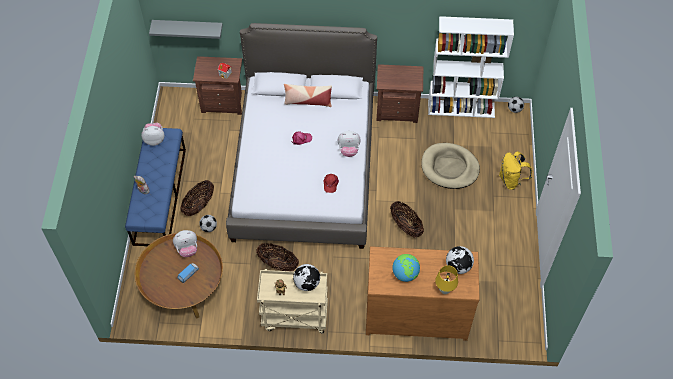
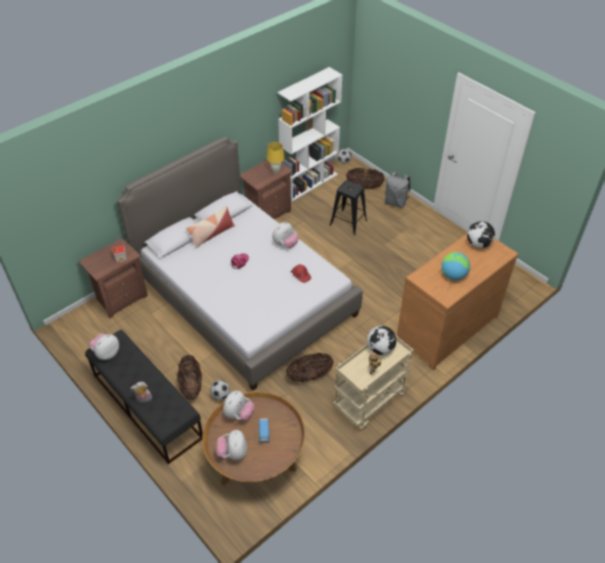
camera: 45 degrees left, 10 degrees down
(157, 270) = (233, 453): none -> plush toy
(160, 195) = (146, 406): blue bench -> black bench
(188, 27) = (61, 230): grey shelf -> none
(406, 226) = (367, 279): basket -> basket (364, 187)
(444, 290) = (491, 265): yellow table lamp -> yellow table lamp (276, 171)
(449, 167) = (348, 222): beige dog bed -> black stool
(511, 180) = (395, 202): yellow backpack -> grey backpack

